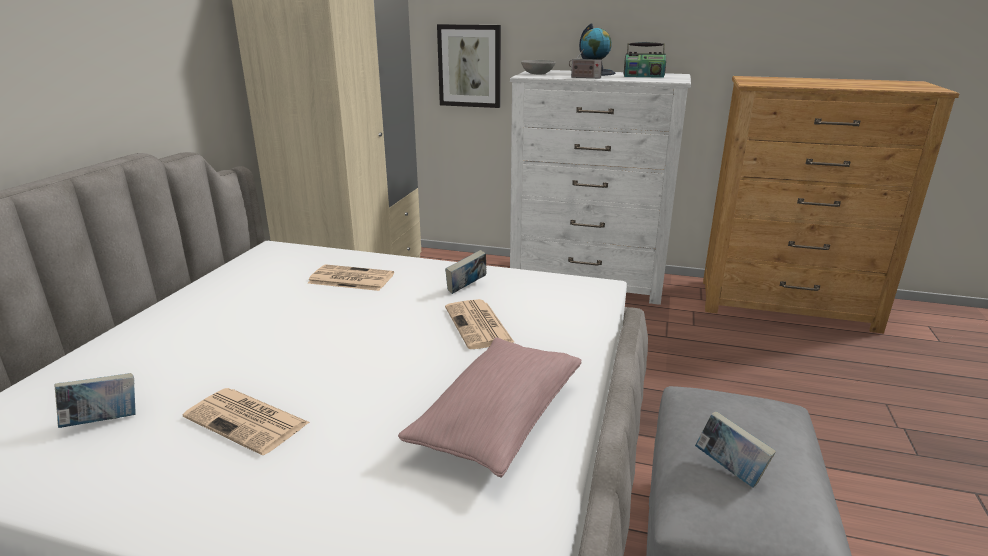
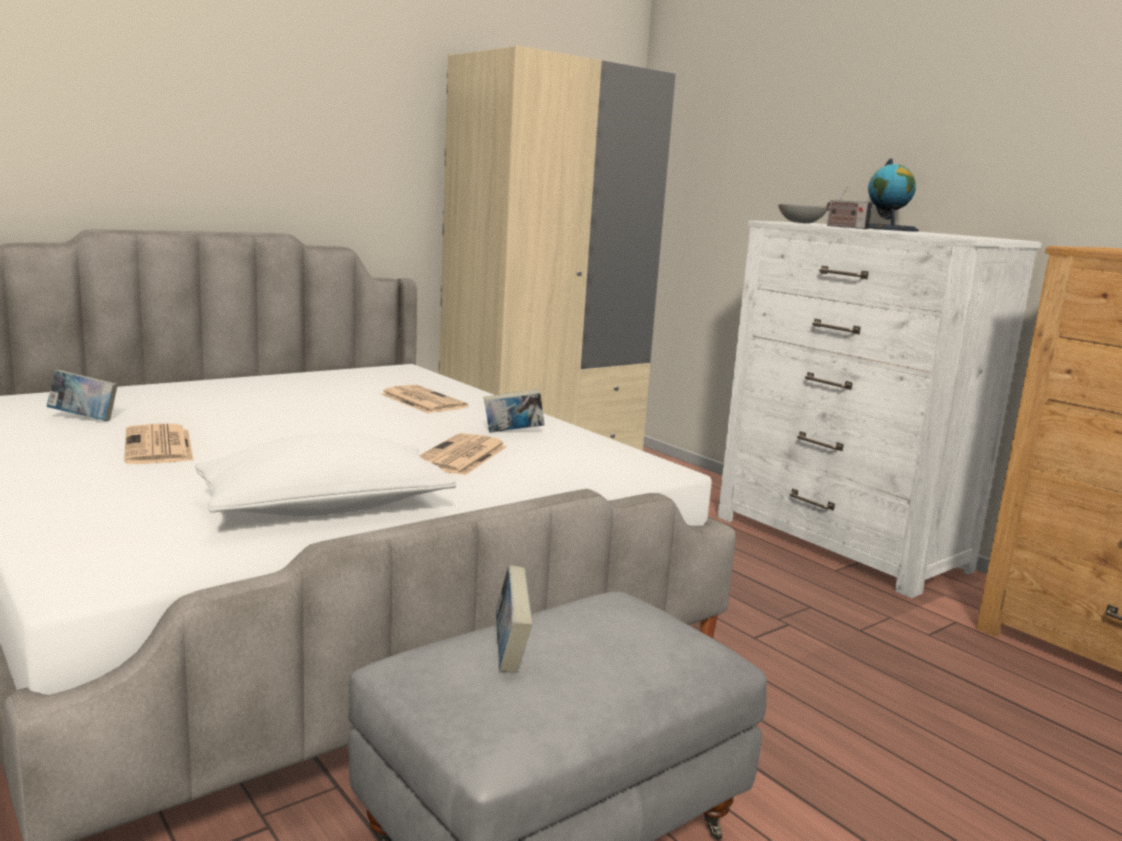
camera: 35 degrees right, 10 degrees down
(469, 66) = (752, 216): picture -> none
(498, 420) = (325, 508): pink pillow -> white pillow
(643, 76) = (943, 234): radio -> none

